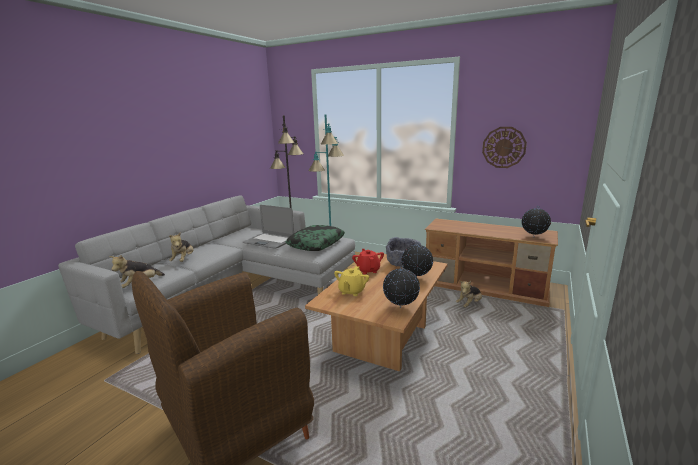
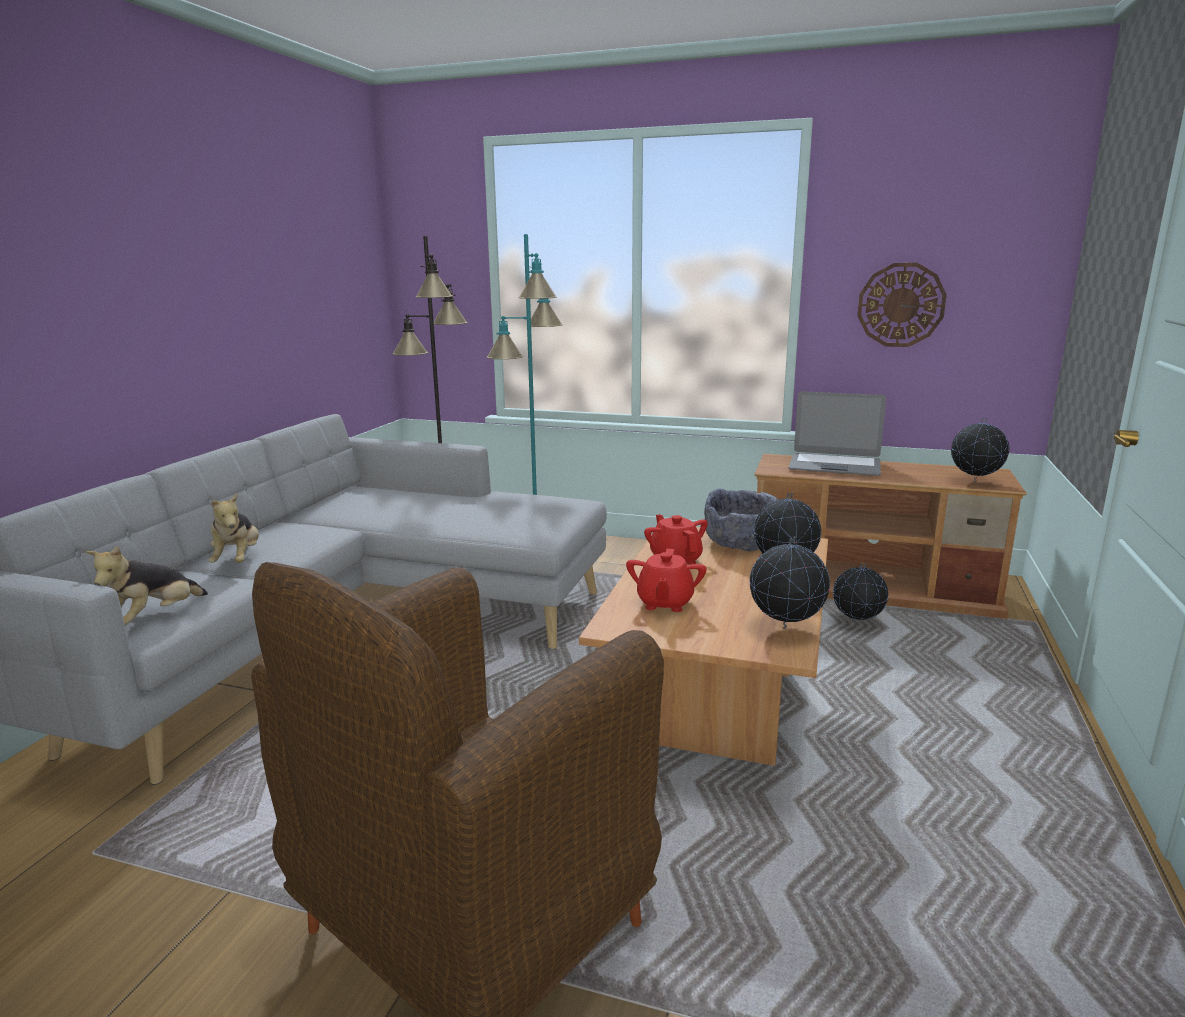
camera: 10 degrees left, 0 degrees up
(269, 241) = (421, 513): laptop -> laptop (834, 466)
(316, 243) = (530, 513): pillow -> none
(351, 291) = (664, 603): yellow teapot -> red teapot
(469, 304) = (857, 624): plush toy -> globe

